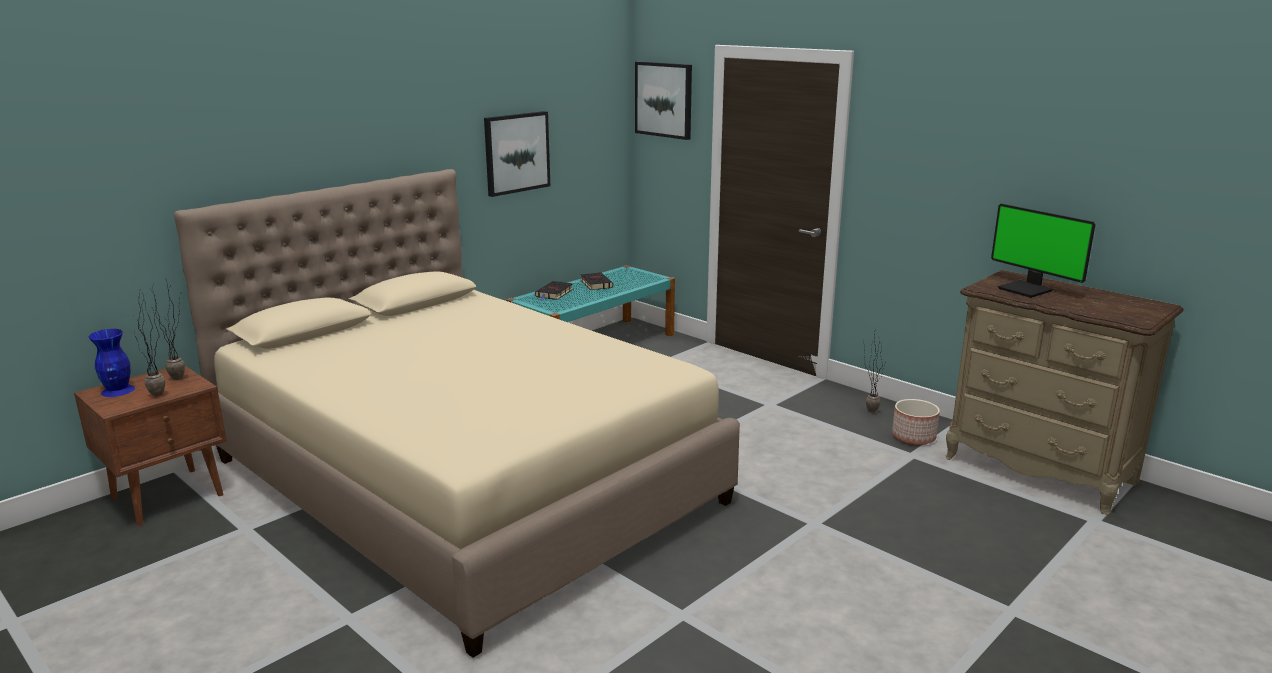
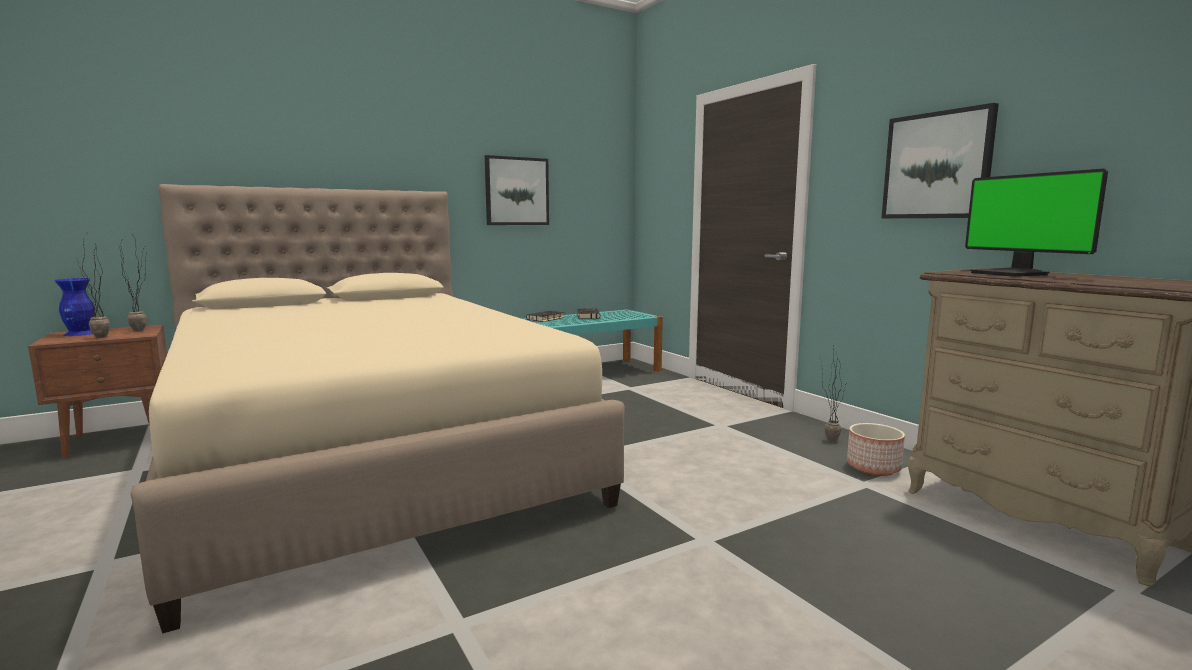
camera: 15 degrees right, 10 degrees down
(664, 99) = (658, 156): picture -> picture (937, 165)

